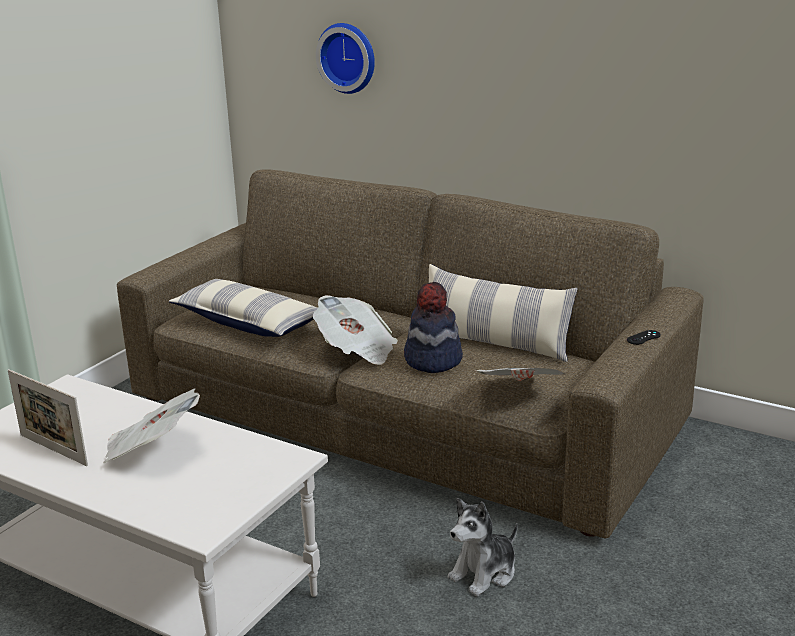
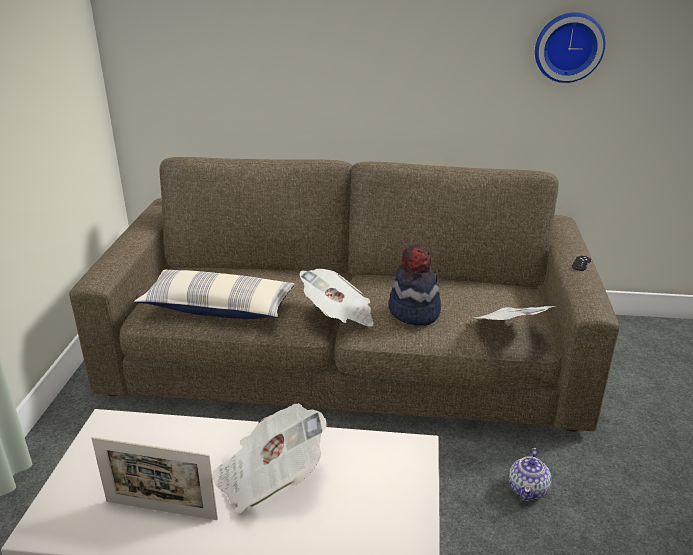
camera: 25 degrees left, 5 degrees up
(348, 57) = (244, 45): wall clock -> wall clock (568, 47)
(484, 573) = (528, 489): plush toy -> teapot
(495, 344) = (439, 286): pillow -> none

